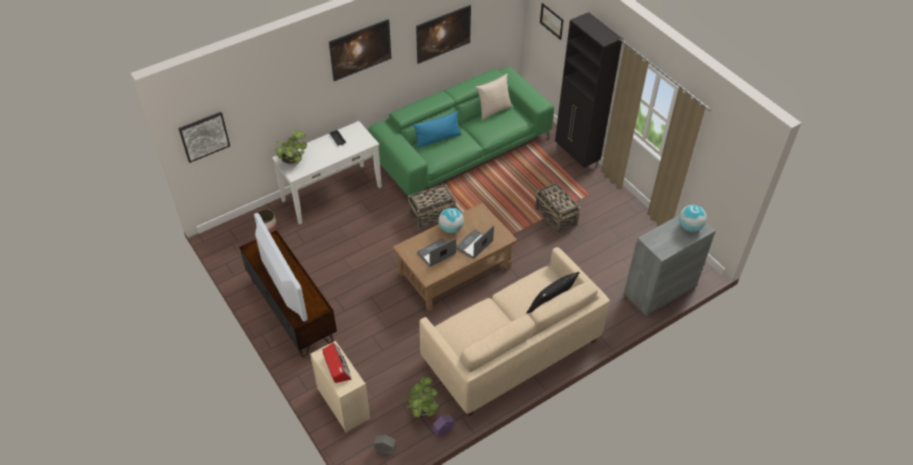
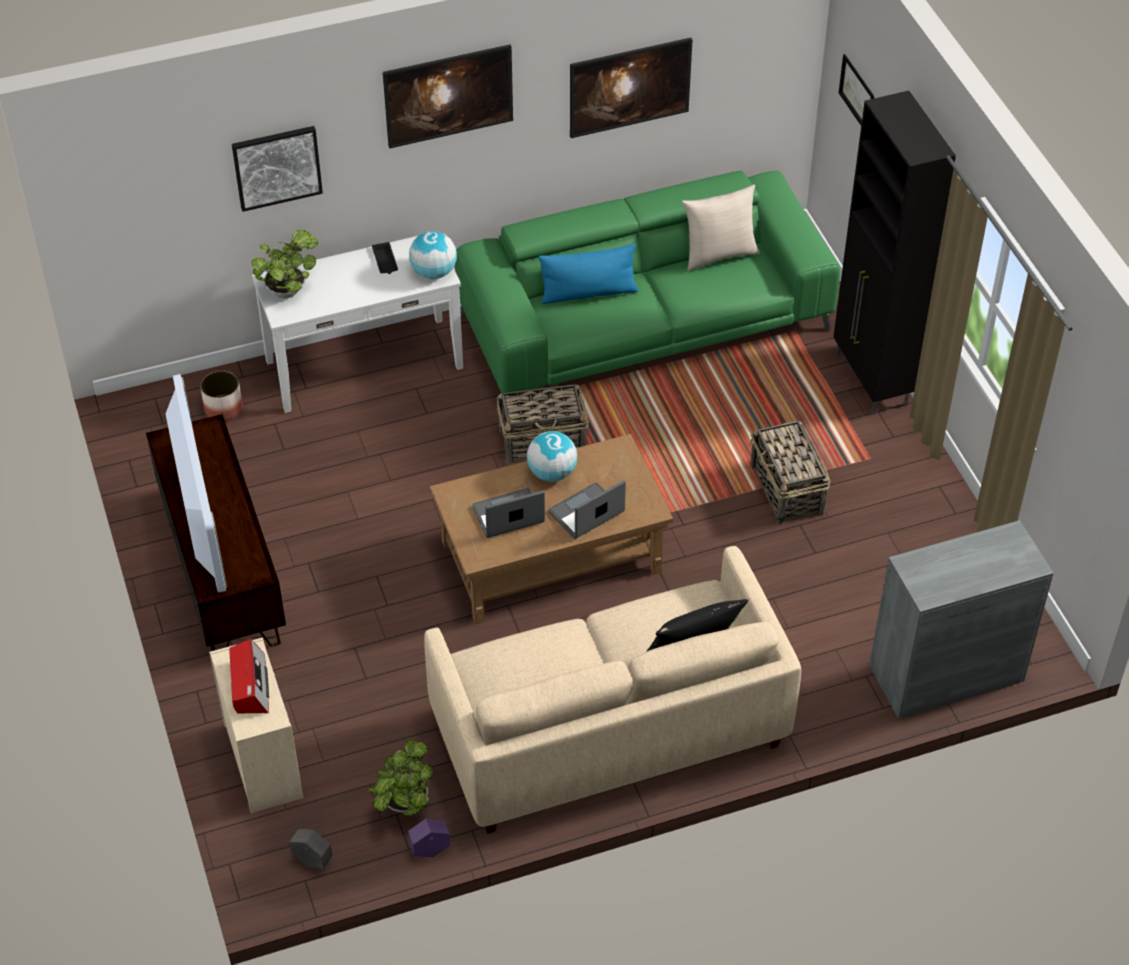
camera: 15 degrees right, 0 degrees up
(204, 136) = (121, 215): picture -> picture (277, 167)
(689, 227) = (1003, 556): globe -> globe (434, 272)

